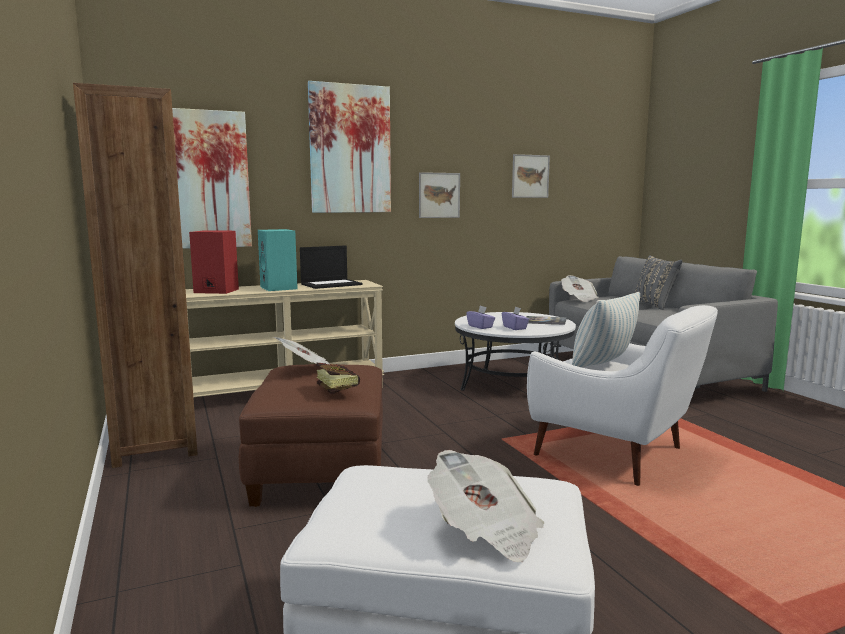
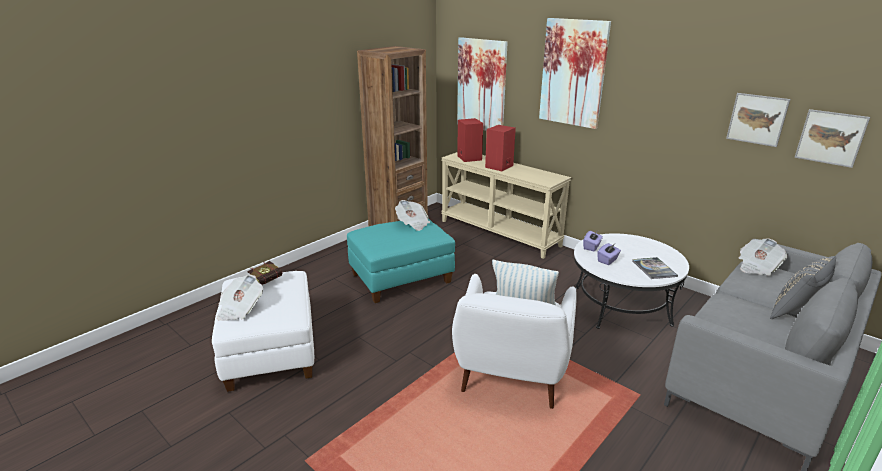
camera: 65 degrees right, 15 degrees up
(279, 288) = (499, 167): turquoise speaker -> red speaker
(320, 471) = (401, 279): brown ottoman -> turquoise ottoman
(331, 284) = (533, 174): laptop -> none
(335, 389) = (385, 239): book -> book (269, 281)
(439, 195) = (644, 122): picture -> picture (830, 138)

